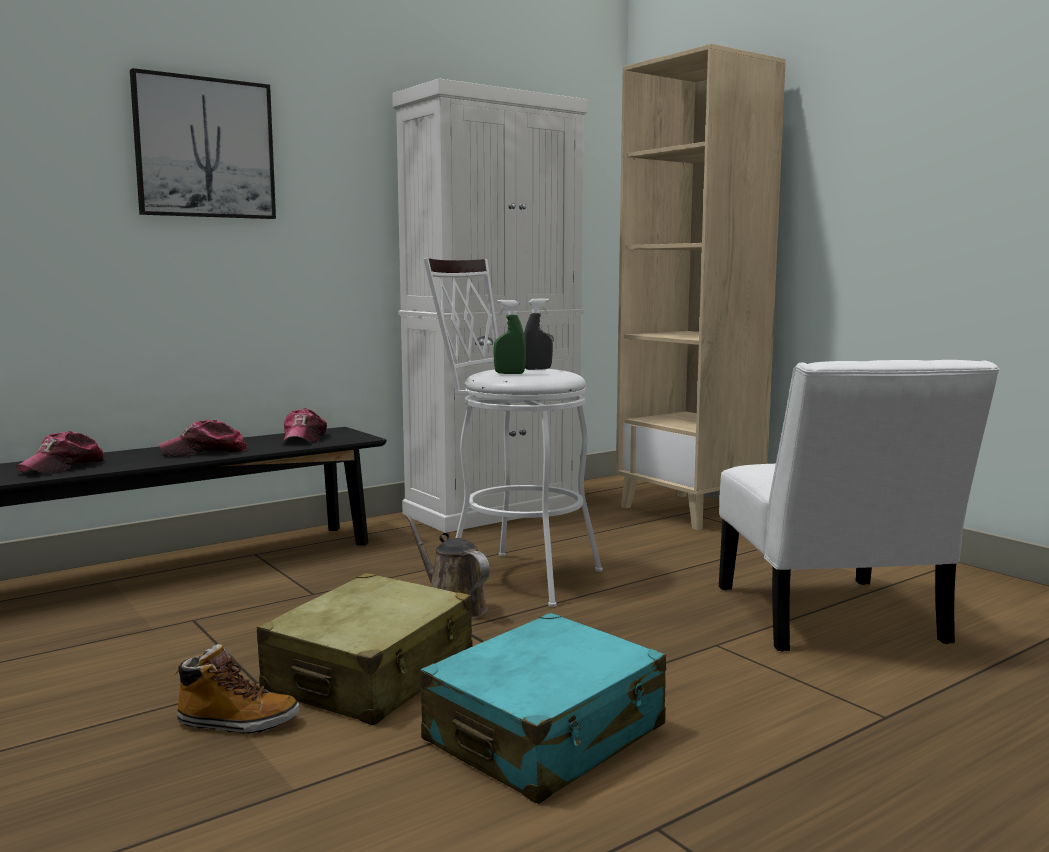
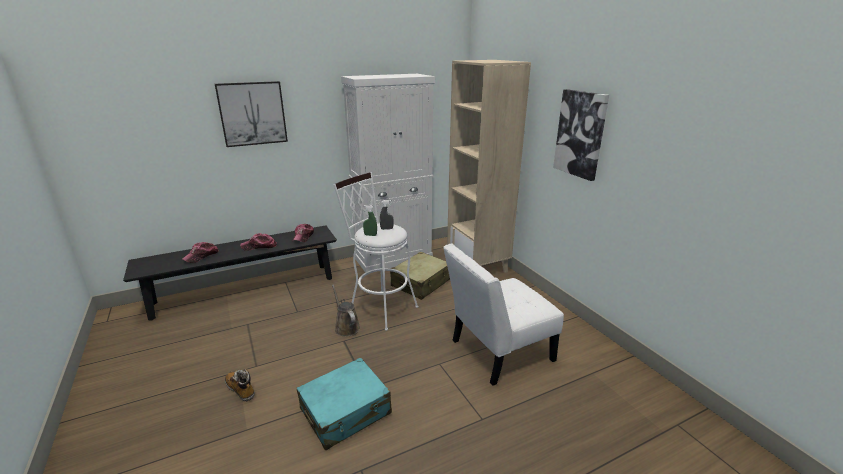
camera: 10 degrees right, 15 degrees up
(237, 723) = (241, 389): boot -> boot turned 150 degrees counterclockwise
(371, 675) = (298, 367): beige suitcase -> beige suitcase (421, 283)
(831, 619) = (497, 352): white chair -> white chair turned 60 degrees clockwise
(917, 166) = (580, 134): none -> picture

